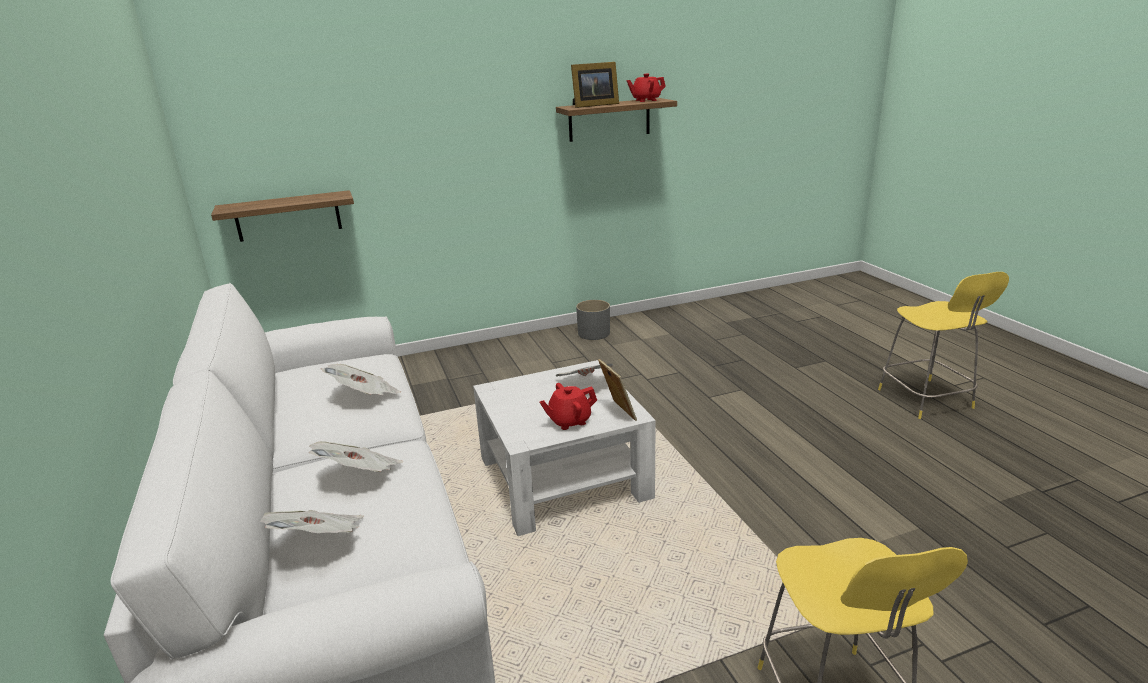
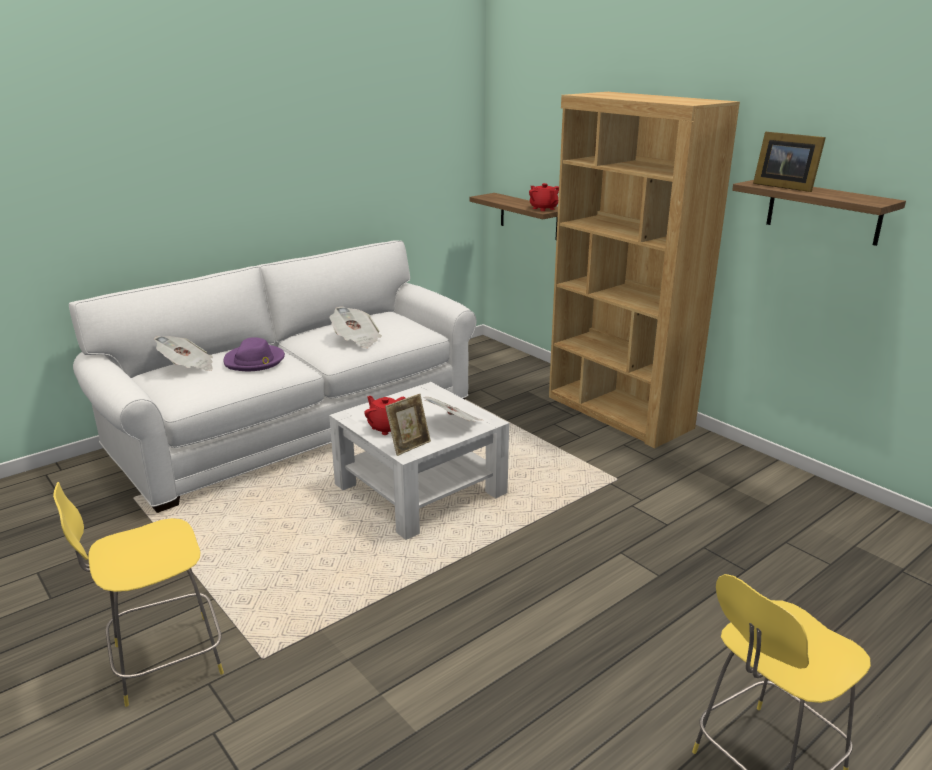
camera: 70 degrees right, 0 degrees up
(361, 475) = (254, 361): newspaper -> purple hat
(496, 353) = (618, 412): none -> brown bookcase
(594, 333) = (715, 455): grey planter -> none
(645, 100) = (860, 197): red teapot -> red teapot (543, 208)

